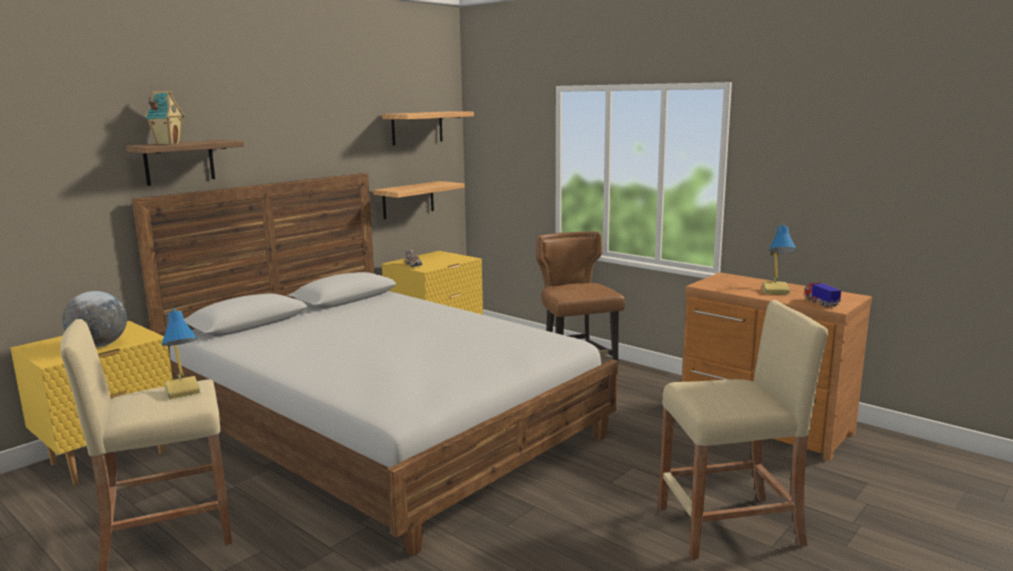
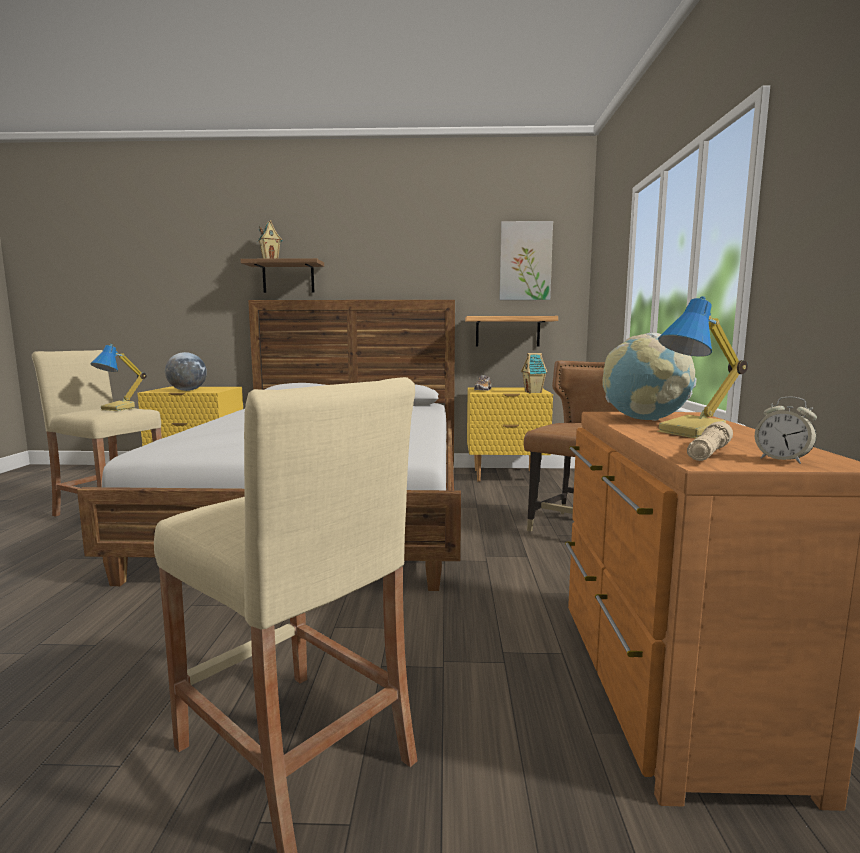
camera: 50 degrees right, 5 degrees down
(417, 128) = (525, 261): shelf -> picture
(462, 259) = (533, 392): none -> toy house
(731, 286) = (644, 420): none -> globe
(821, 303) = (708, 453): toy truck -> beige flashlight
(842, 299) = (782, 460): none -> alarm clock

